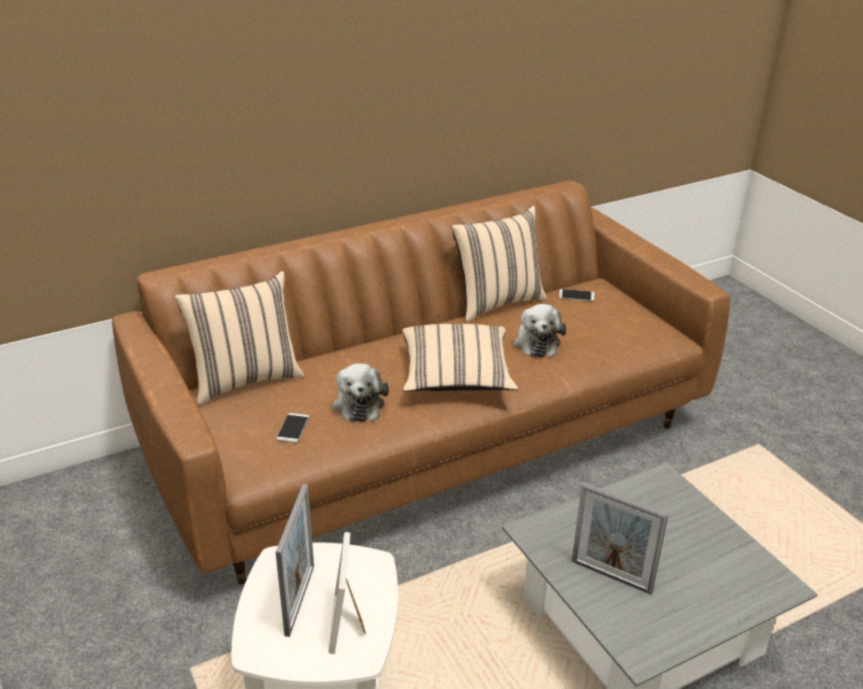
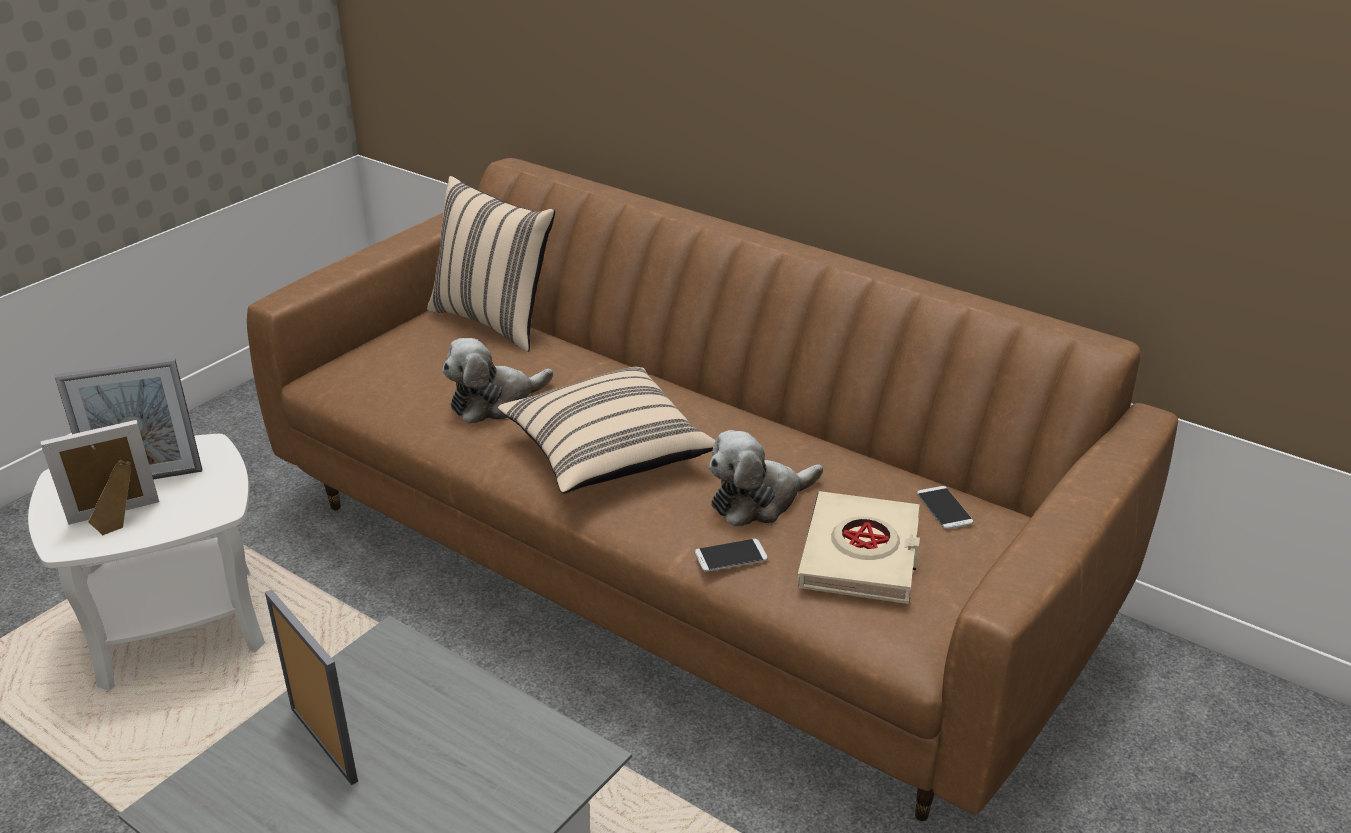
camera: 65 degrees right, 0 degrees up
(293, 428) = (417, 376): phone -> phone (730, 556)
(497, 302) = (844, 440): beige pillow -> none
(601, 328) = (861, 555): none -> beige book
(611, 576) = (323, 744): picture frame -> picture frame turned 135 degrees clockwise

